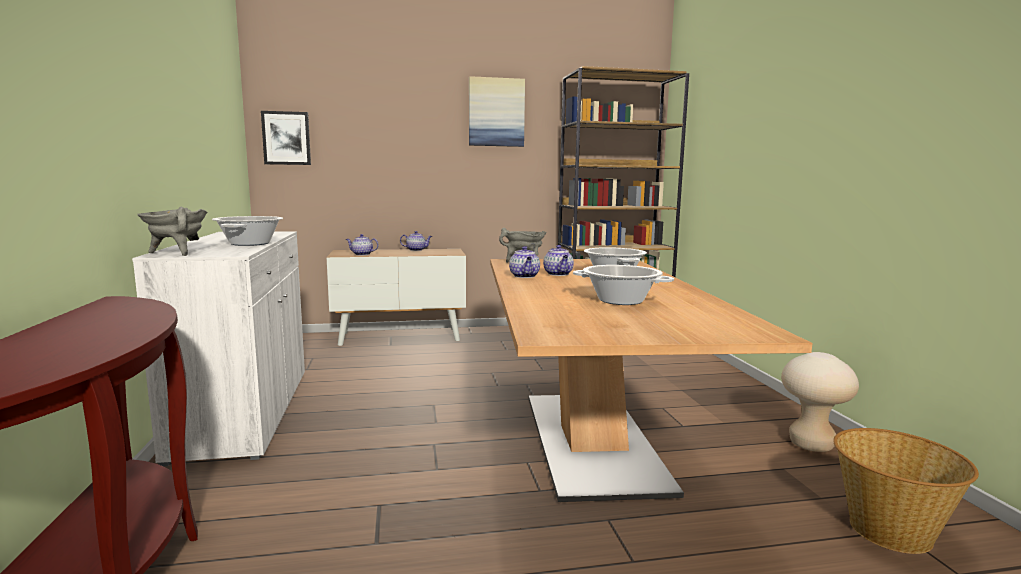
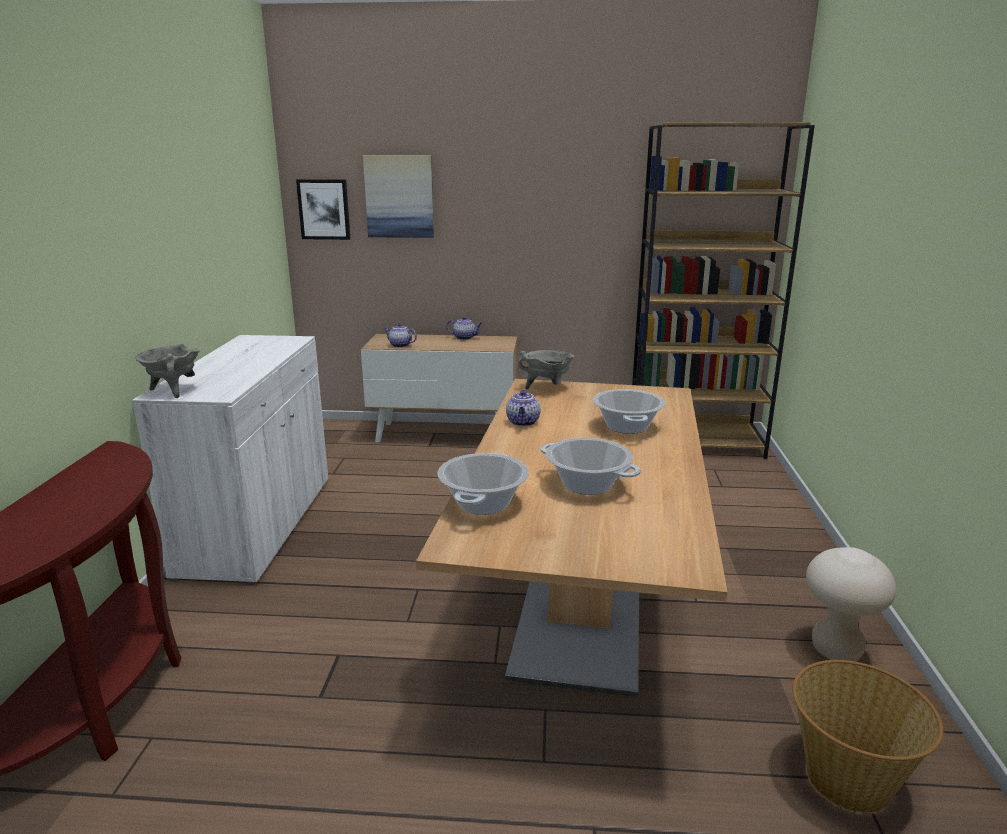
camera: 15 degrees right, 10 degrees up
(250, 243) = (250, 370): cooking pot -> cooking pot (484, 503)
(496, 112) = (563, 173): picture -> picture (399, 196)
(558, 274) = (565, 420): teapot -> none

